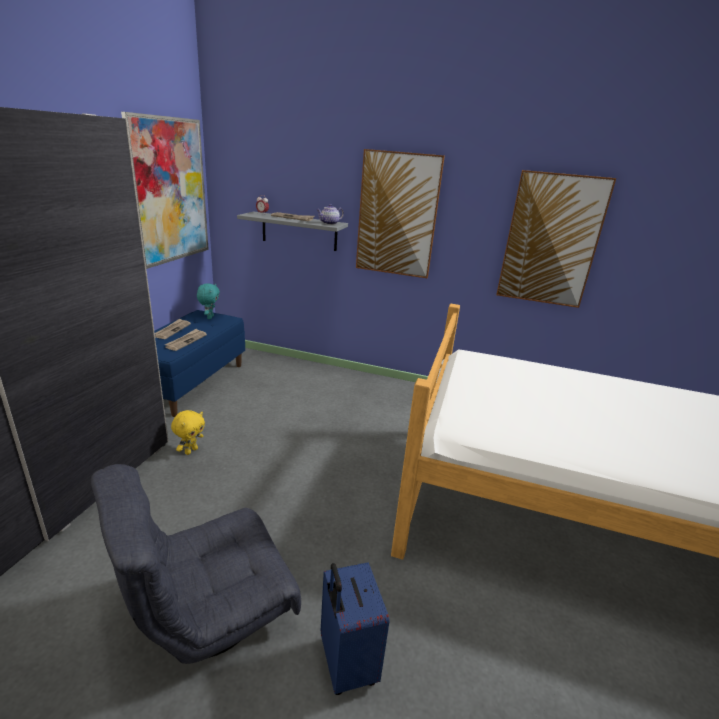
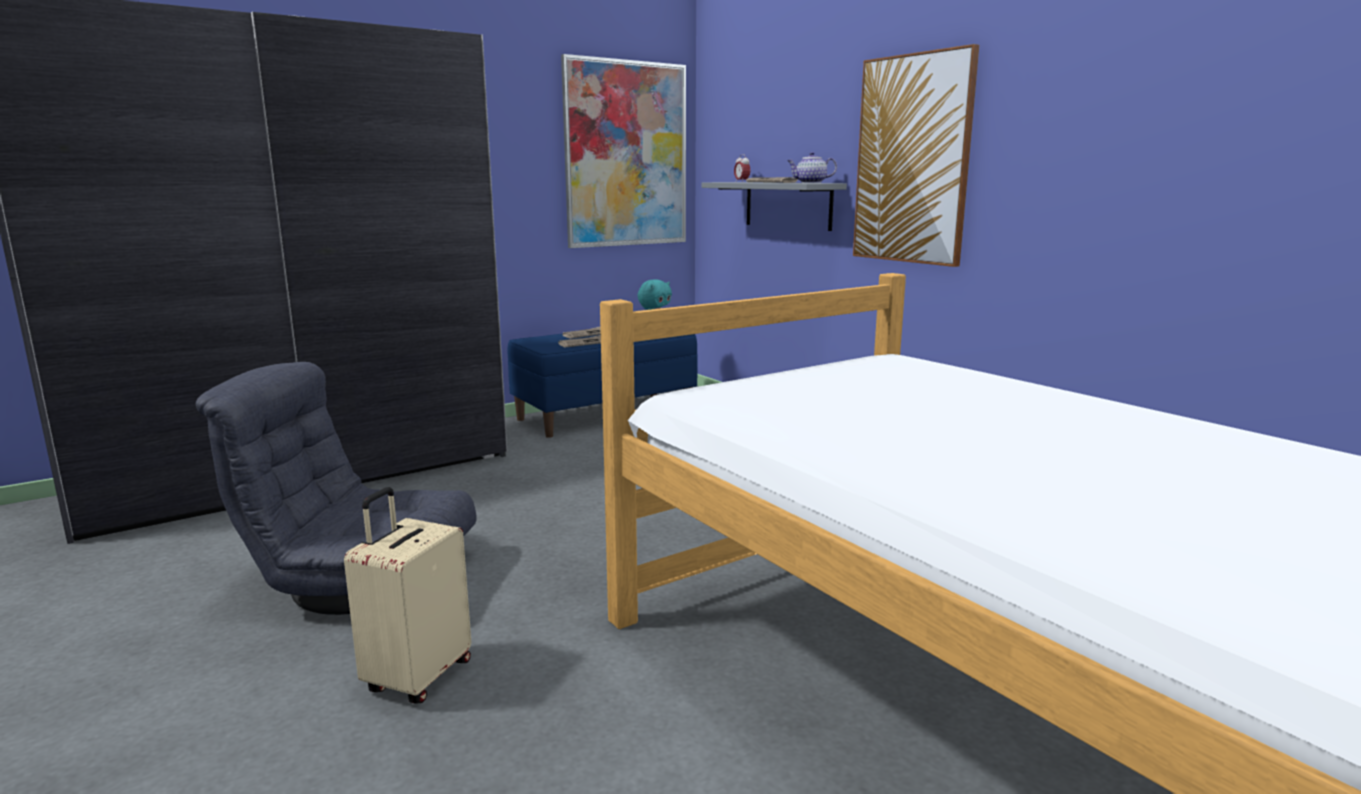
camera: 40 degrees right, 10 degrees down
(191, 451) = (523, 467): yellow plush toy -> none
(345, 663) = (417, 677): blue suitcase -> beige suitcase
(551, 240) = (1179, 171): picture -> none

